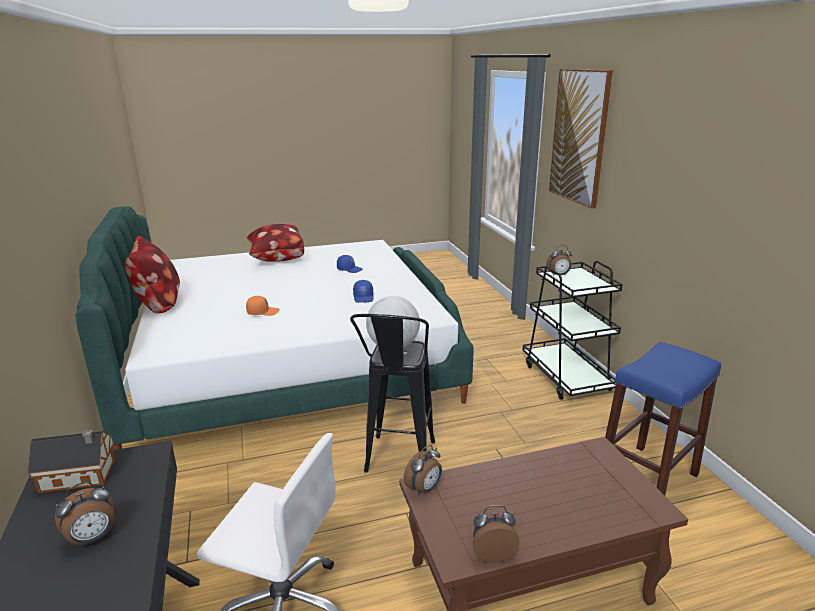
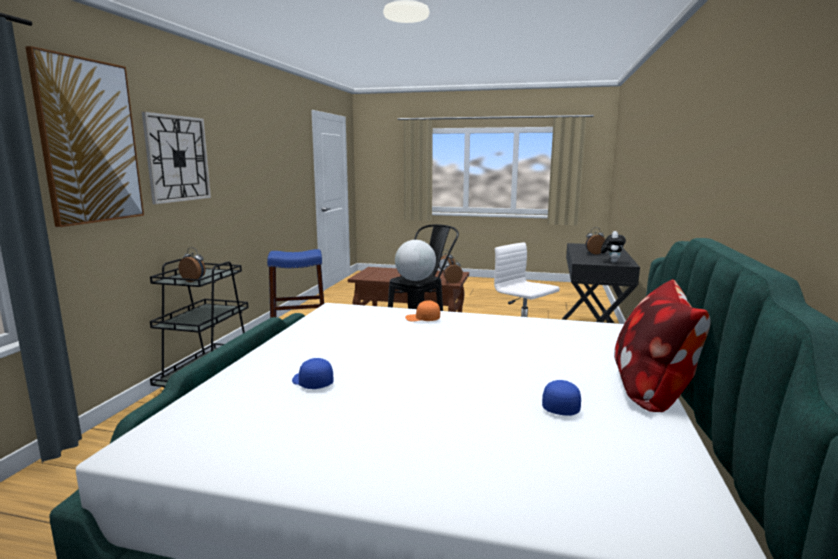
camera: 150 degrees left, 10 degrees down
(81, 475) = (611, 262): toy house -> plush toy
(263, 312) = (495, 345): orange cap -> orange cap (422, 319)
(276, 259) = (407, 456): pillow -> none
(364, 297) = (364, 336): blue cap -> blue cap (561, 406)
(642, 167) = (177, 158): none -> wall clock

